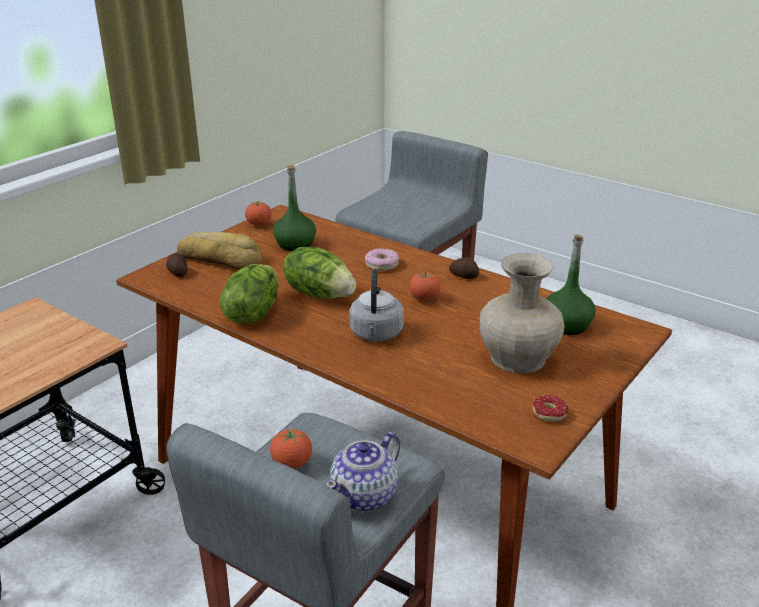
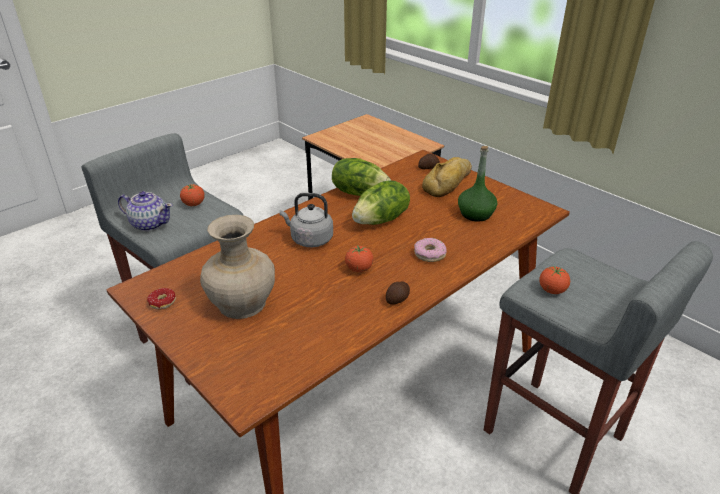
camera: 100 degrees right, 5 degrees up
(259, 224) = (517, 199): tomato -> tomato (552, 290)
(365, 495) = (149, 224): teapot -> teapot turned 150 degrees clockwise
(566, 325) = (280, 347): green bottle -> none

